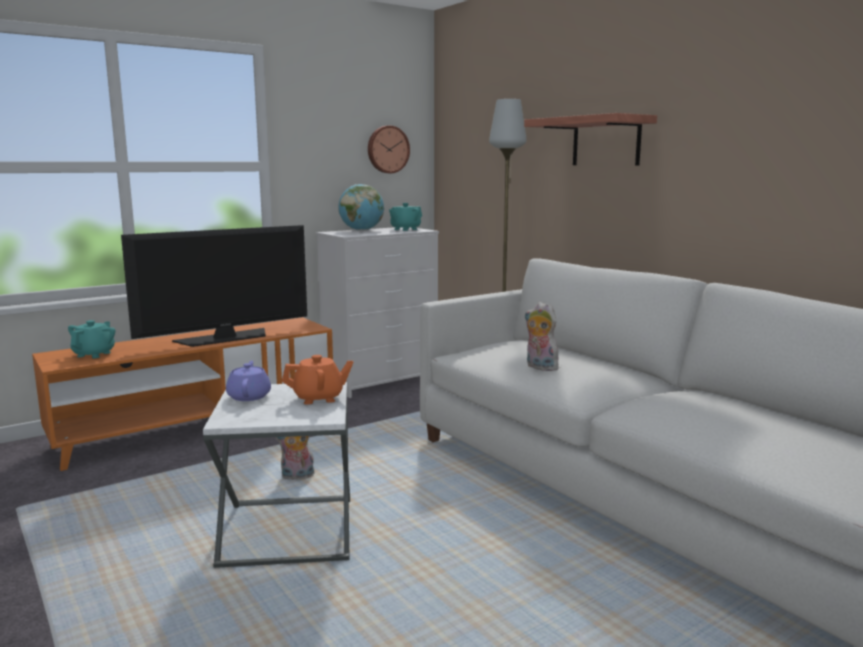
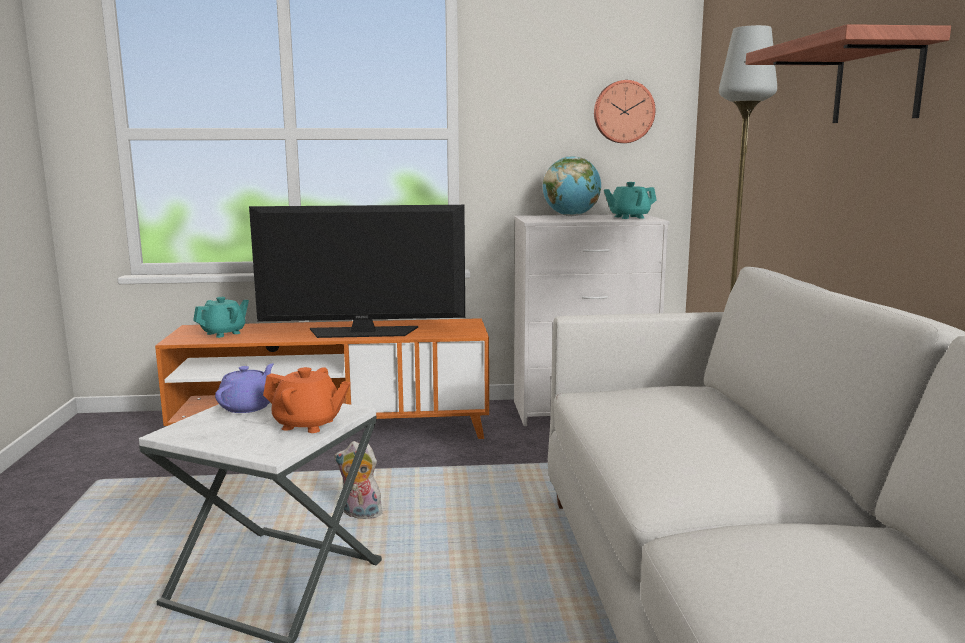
camera: 30 degrees right, 0 degrees up
(539, 367) = (649, 436): plush toy -> none

